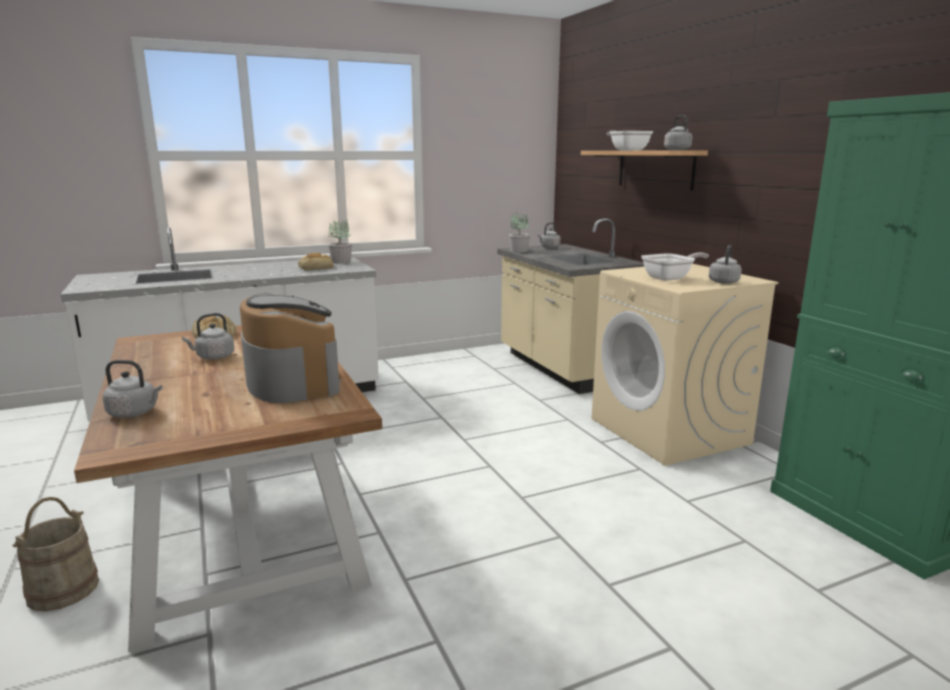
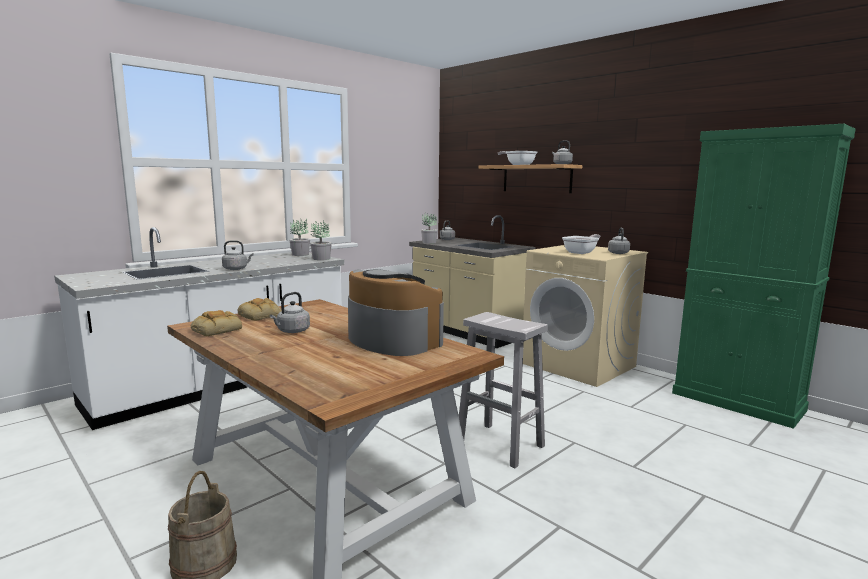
camera: 20 degrees left, 5 degrees down
(135, 413) = (299, 376): grey kettle -> grey kettle (236, 269)
(316, 267) = (288, 259): bread -> bread (217, 330)
(352, 268) = (321, 258): none -> potted plant
(465, 522) = (501, 445): none -> white stool

